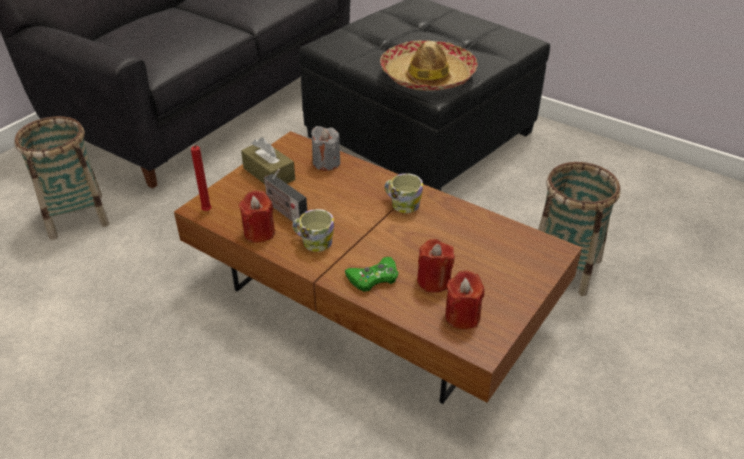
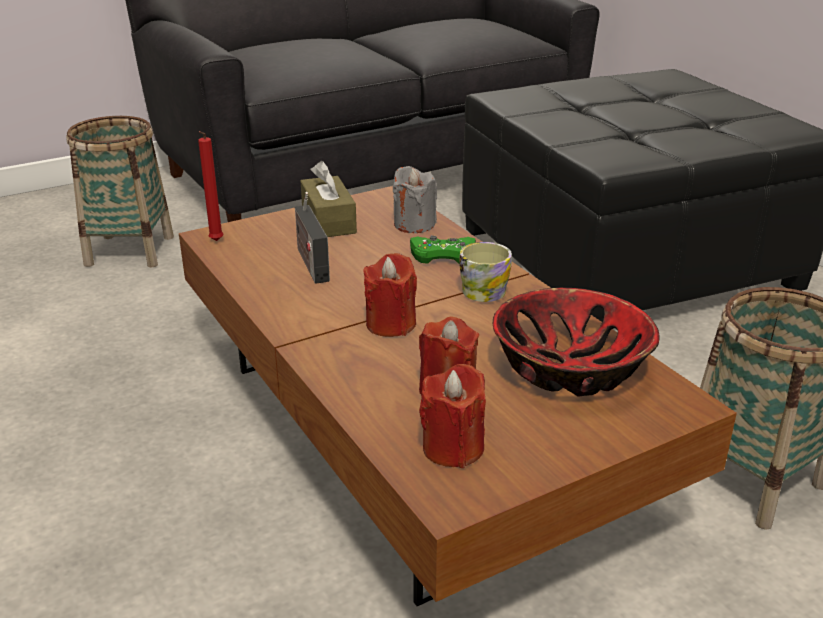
camera: 25 degrees right, 10 degrees down
(259, 232) = (257, 277): red candle -> red candle (391, 324)
(313, 241) = (317, 302): mug -> none
(373, 278) = (361, 363): green game controller -> green game controller (442, 255)
(427, 76) = (615, 145): hat -> none
(486, 244) = (570, 368): none -> bowl

